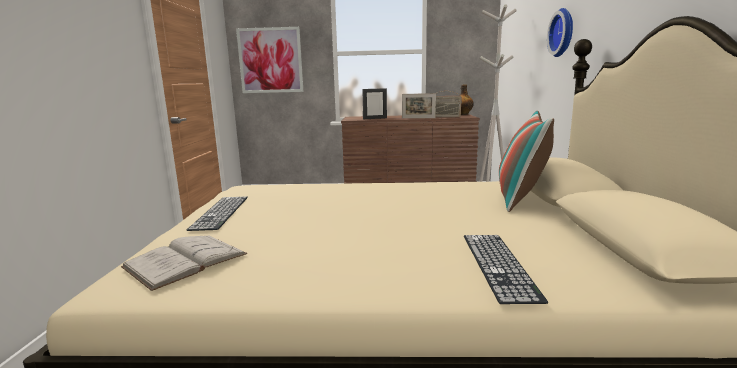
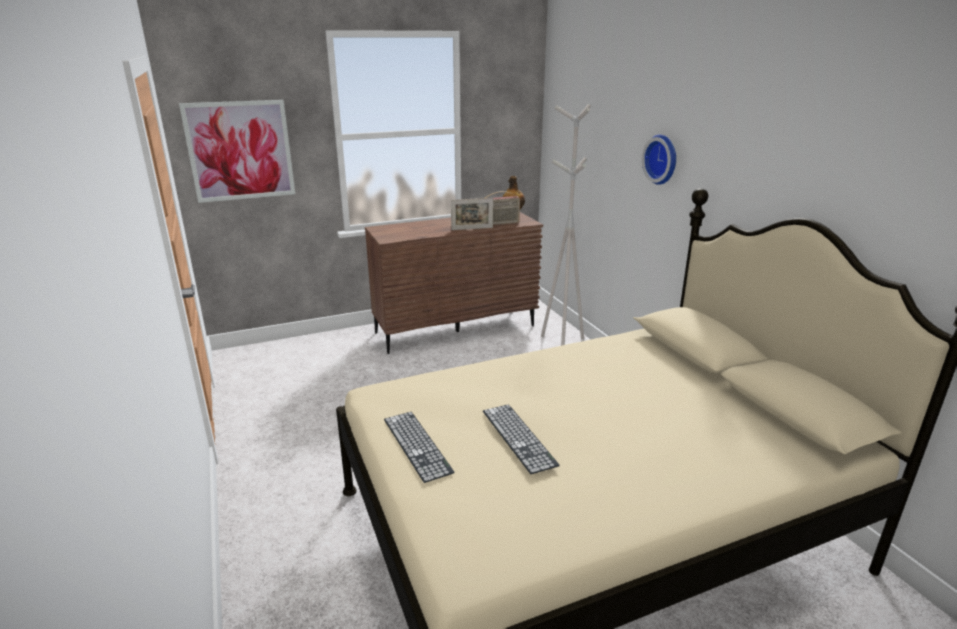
camera: 25 degrees left, 10 degrees up
(186, 260) = (484, 522): white book -> none
(374, 118) = (417, 233): picture frame -> none
(498, 264) = (726, 457): keyboard -> keyboard (518, 437)
(520, 199) = (670, 362): pillow -> none

